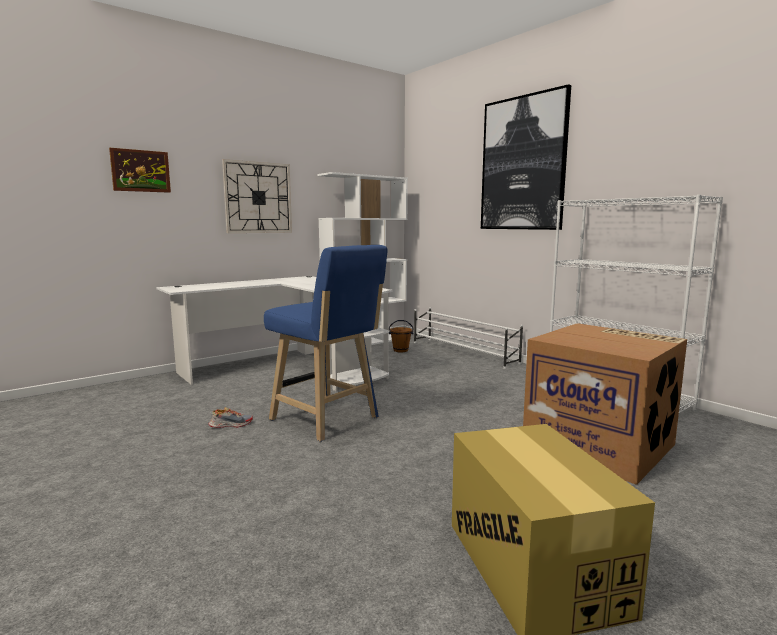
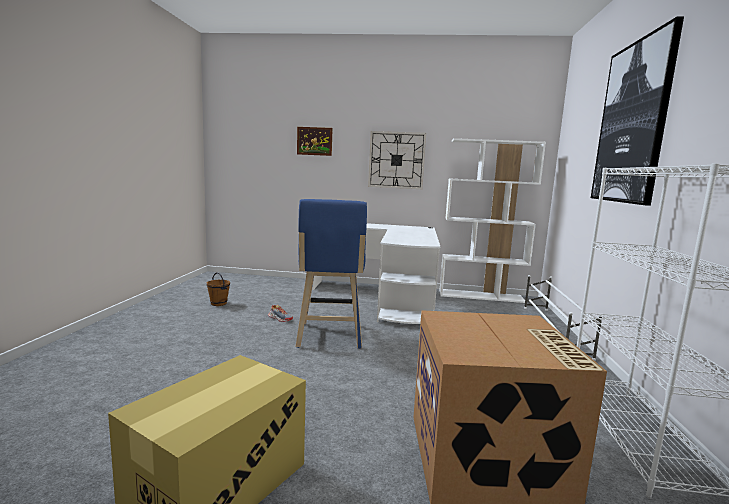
camera: 45 degrees right, 0 degrees up
(400, 350) = (496, 310): brown bucket -> brown bucket (219, 303)

